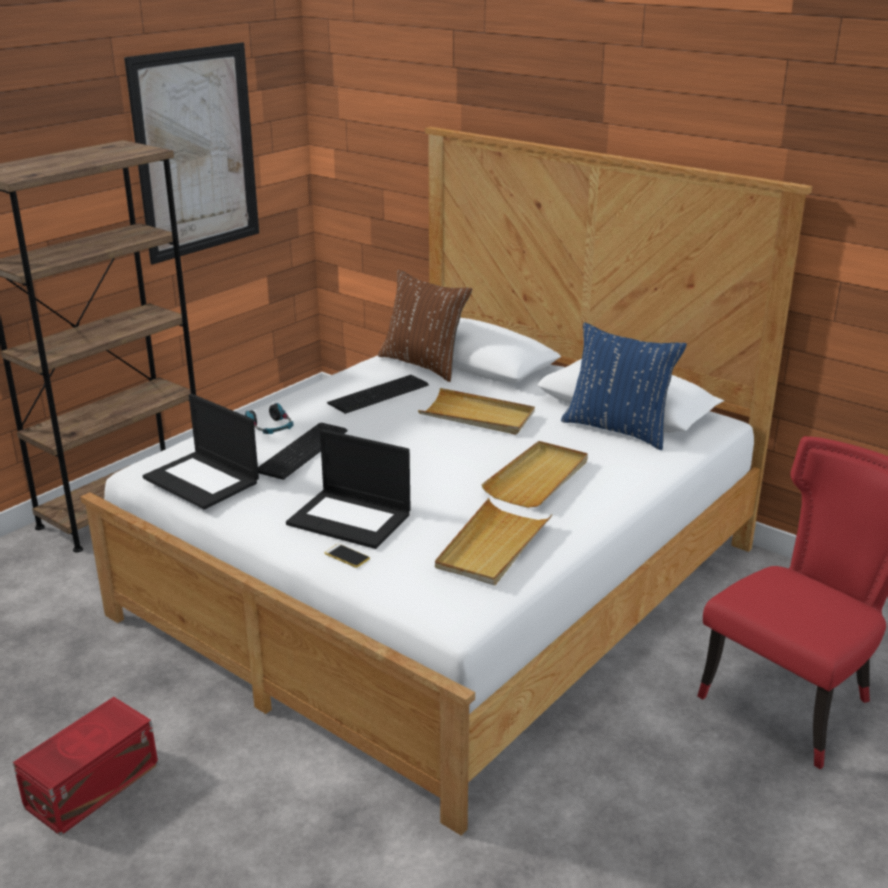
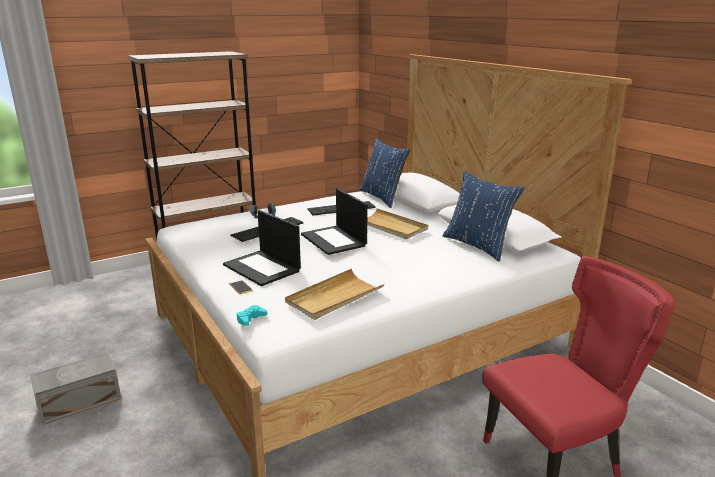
camera: 20 degrees right, 5 degrees down
(89, 785) = (78, 401): red storage box -> grey storage box
(196, 152) = (280, 65): picture -> none
(203, 480) = (199, 236): laptop -> laptop (334, 240)
(406, 602) = (251, 319): none -> turquoise game controller
(423, 364) = (382, 197): brown pillow -> blue pillow
(538, 478) = (399, 264): beige tray -> none

